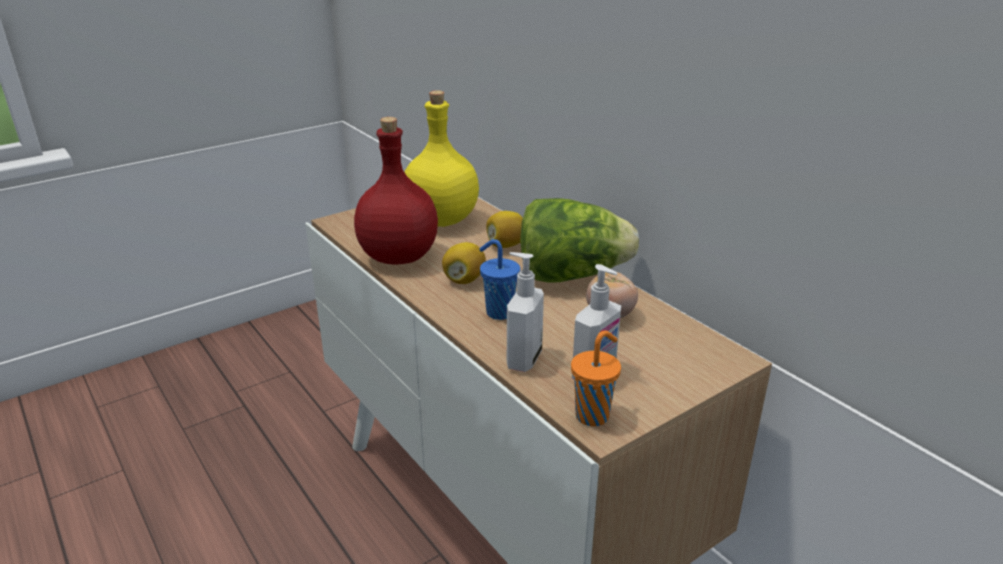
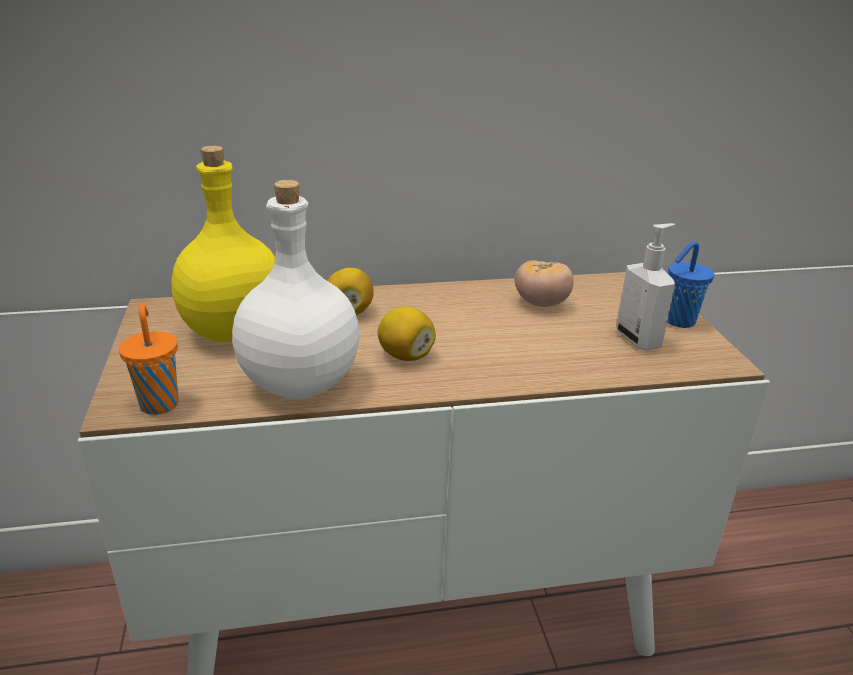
camera: 65 degrees left, 0 degrees up
(398, 257) = (301, 384): red bottle -> white bottle
(498, 312) = (495, 355): blue cup -> blue cup (678, 322)
(522, 359) = (595, 366): soap dispenser -> none
(571, 275) = (451, 298): lettuce -> none
(593, 415) = (703, 358): orange cup -> orange cup (159, 403)

